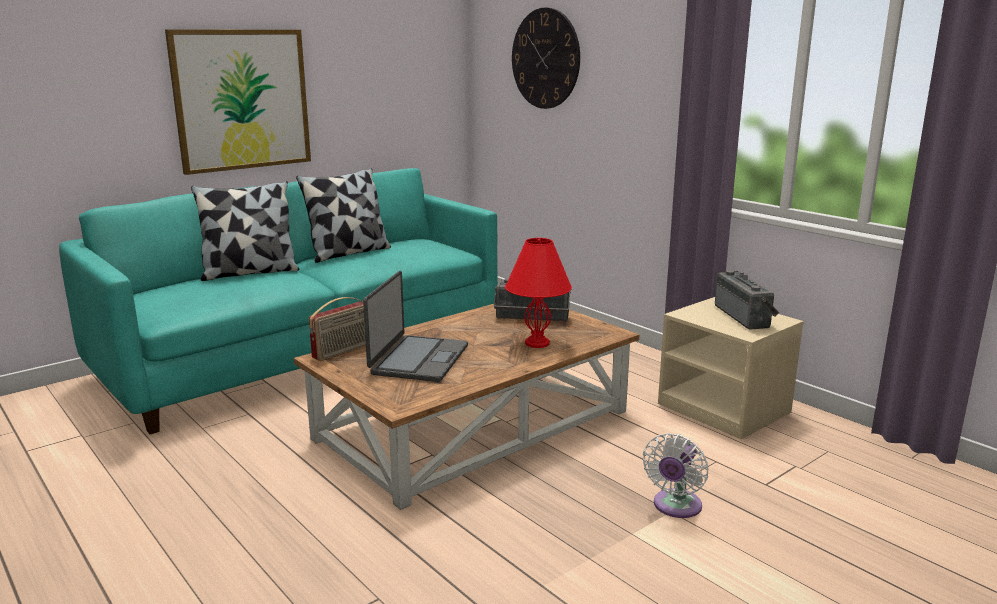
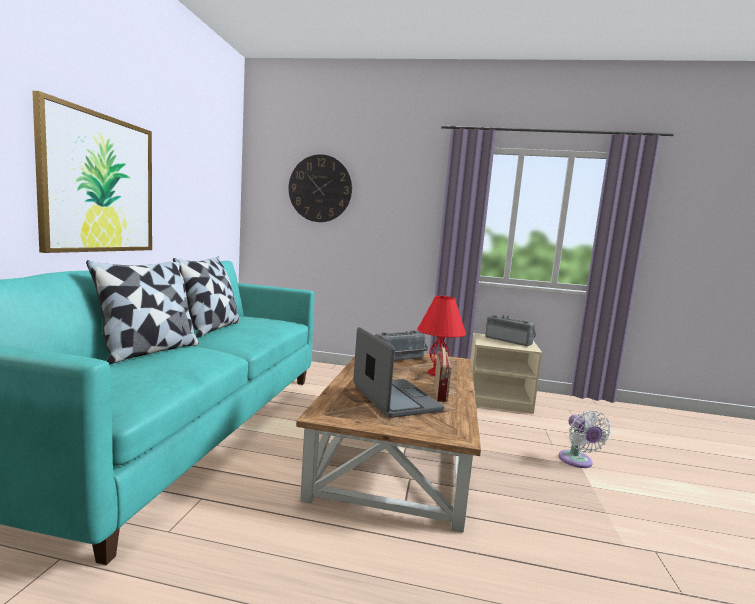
camera: 40 degrees left, 10 degrees down
(343, 351) = (328, 405): radio -> radio (441, 392)

